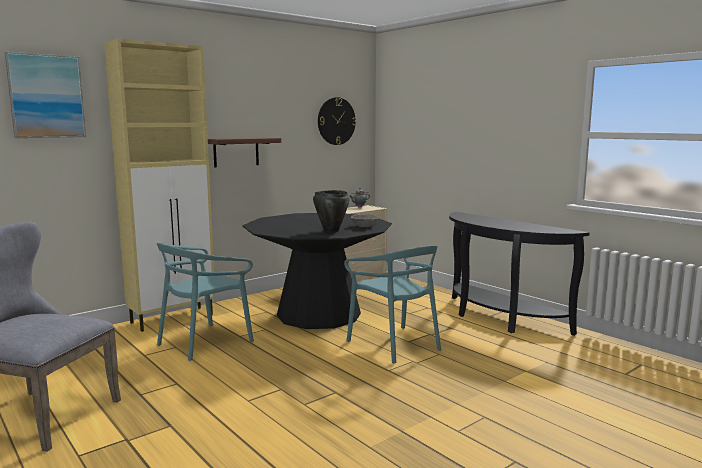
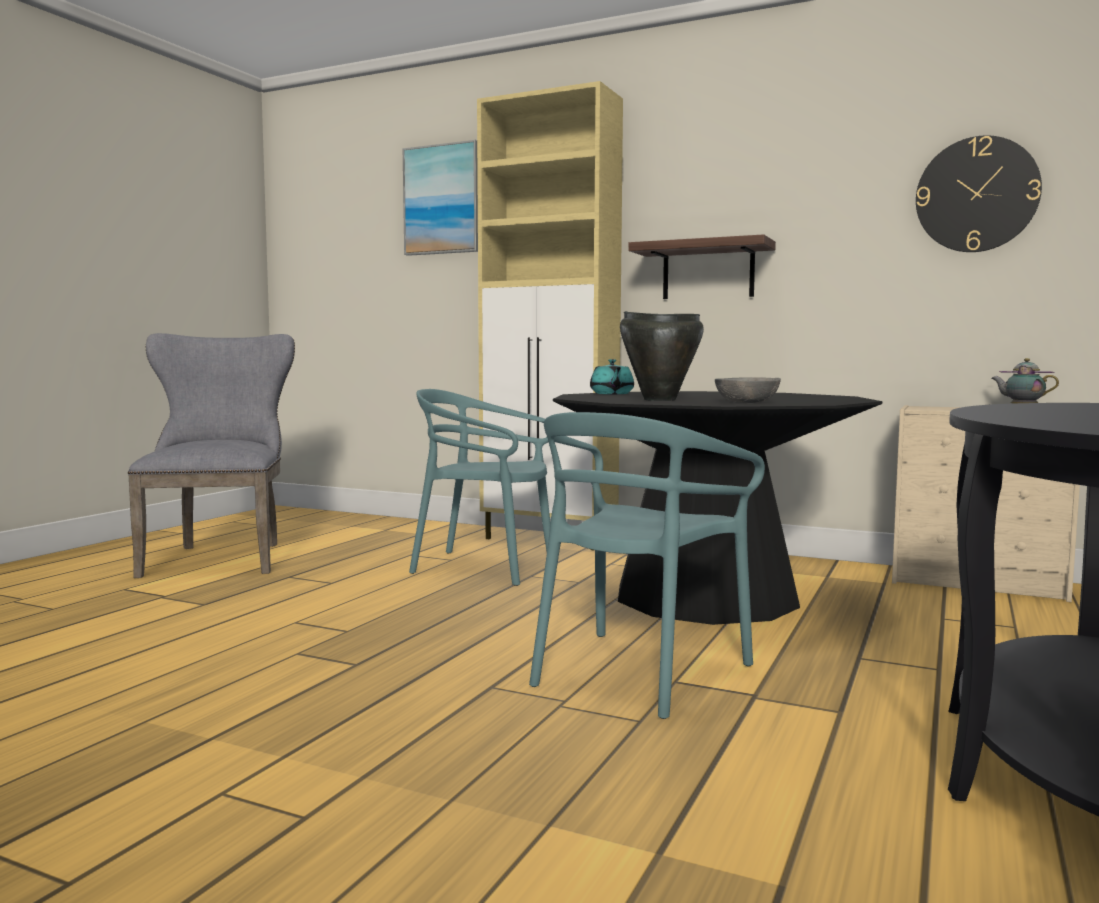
camera: 65 degrees right, 5 degrees down
(270, 229) = (611, 394): none -> turquoise teapot

